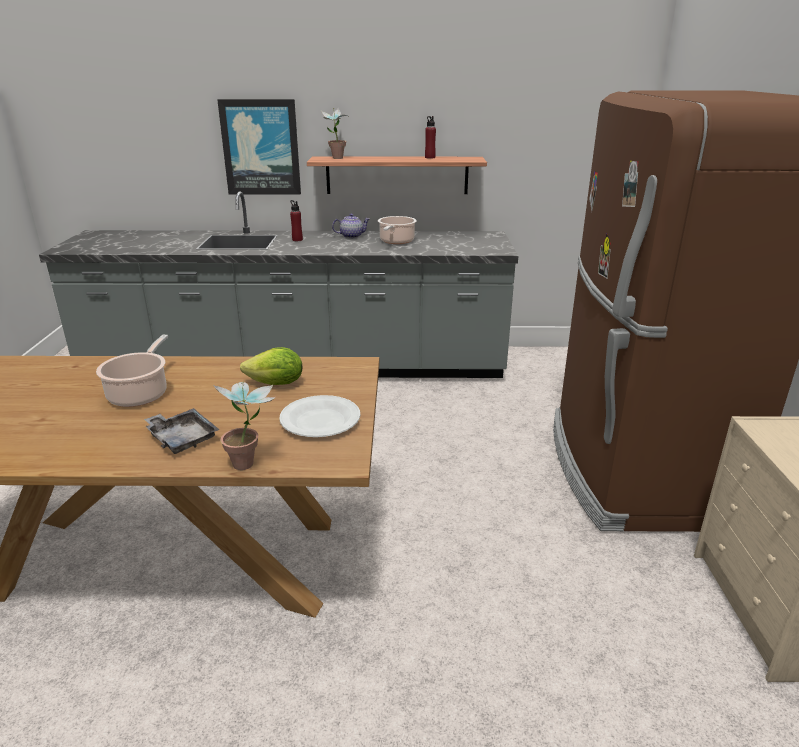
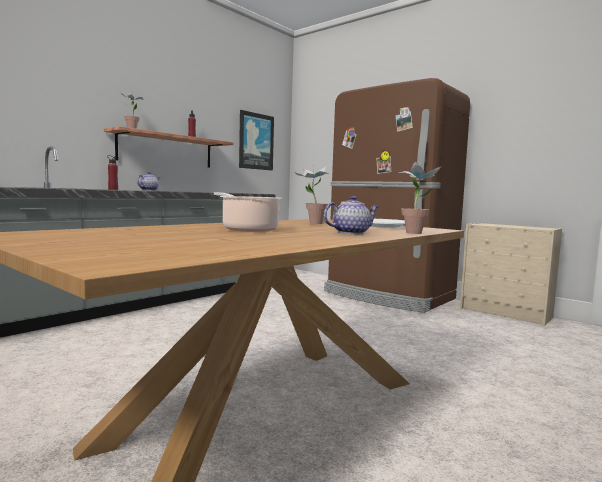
camera: 50 degrees left, 20 degrees down
(182, 438) = (351, 233): grey tray -> teapot
(261, 147) = (58, 115): picture -> picture (255, 141)
(276, 384) = (312, 223): lettuce -> potted plant
(396, 241) = (189, 191): cooking pot -> none

